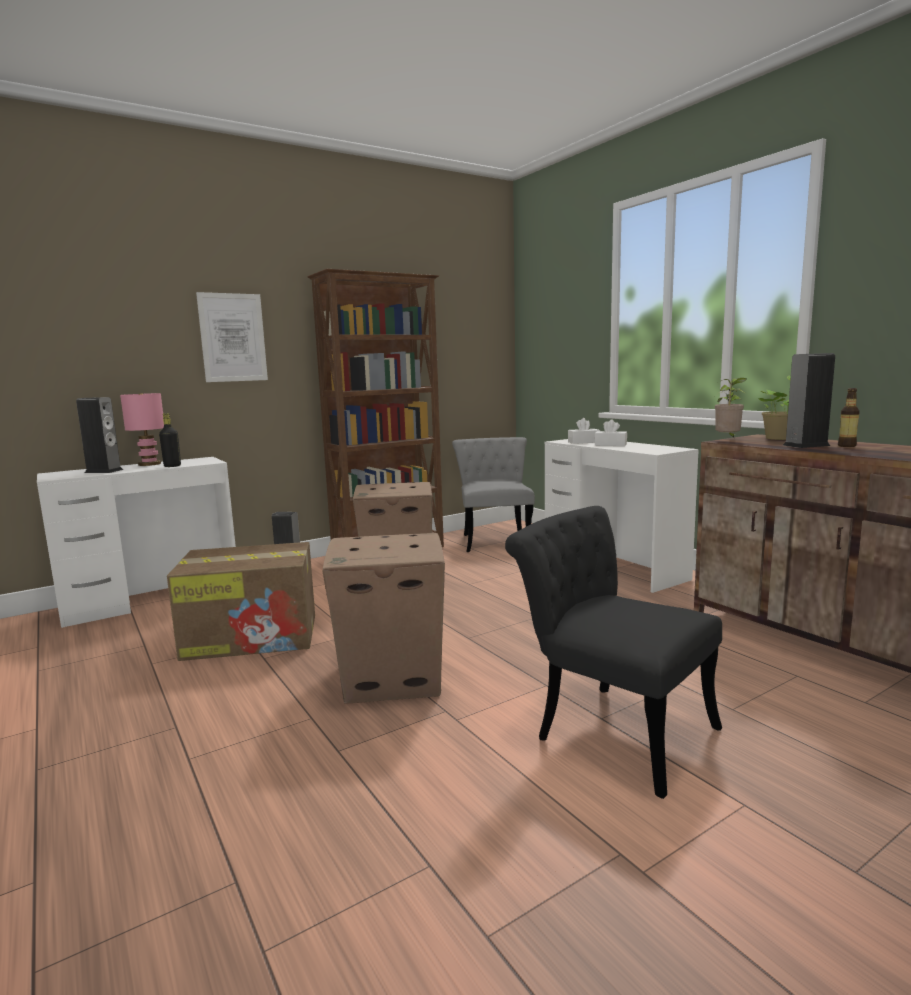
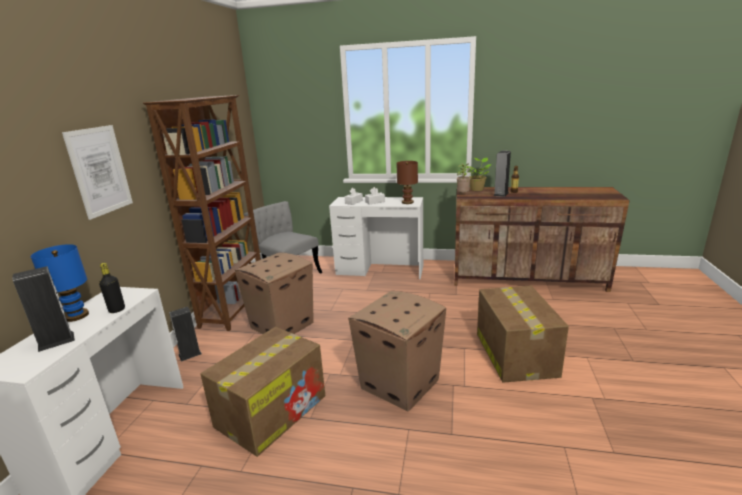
camera: 45 degrees left, 10 degrees up
(150, 464) = (76, 315): pink table lamp -> blue table lamp
(610, 728) = (515, 353): black chair -> cardboard box
(654, 450) = (407, 202): none -> brown table lamp

